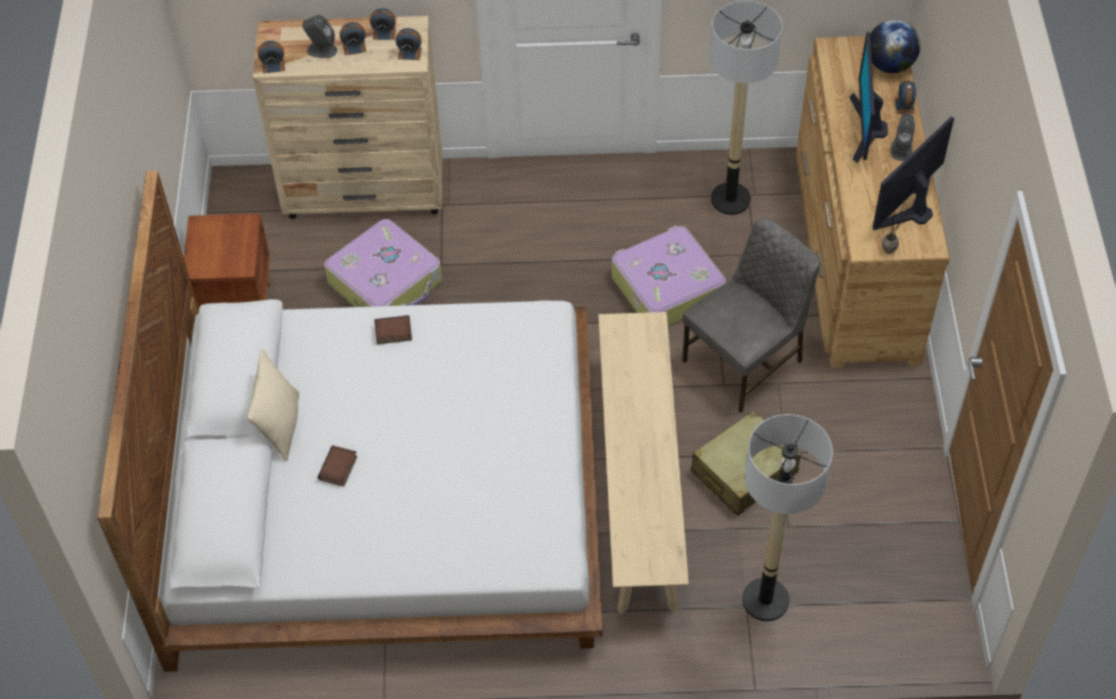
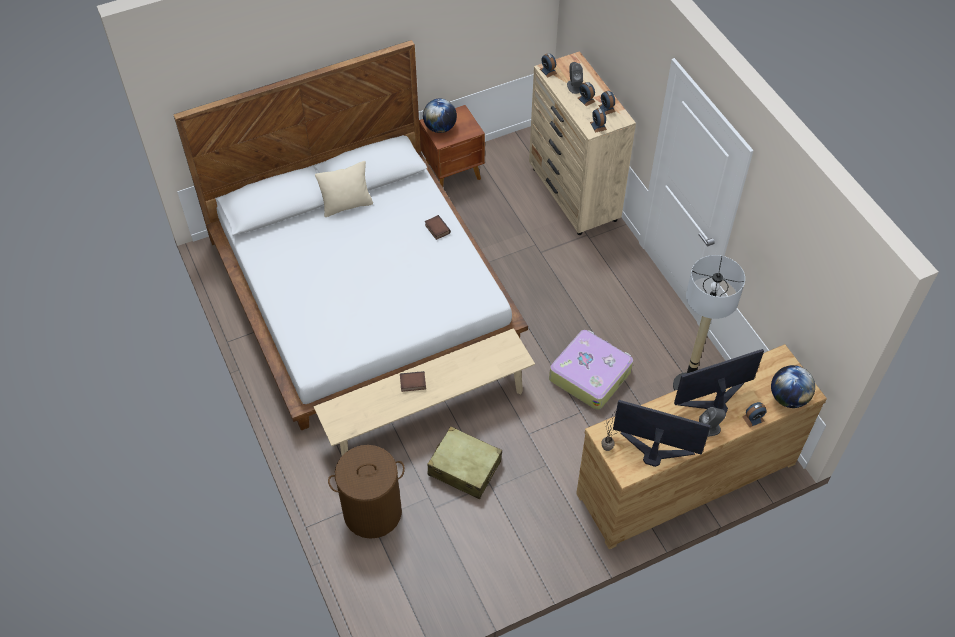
camera: 65 degrees right, 0 degrees up
(214, 259) = (440, 128): none -> globe
(339, 469) = (329, 241): book -> book (412, 383)
(386, 282) = (512, 231): suitcase -> none
(745, 361) = (554, 440): grey chair -> none
(765, 600) = (372, 512): floor lamp -> brown laundry basket

